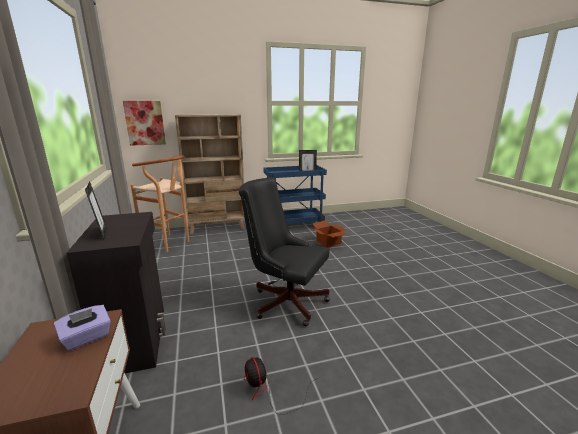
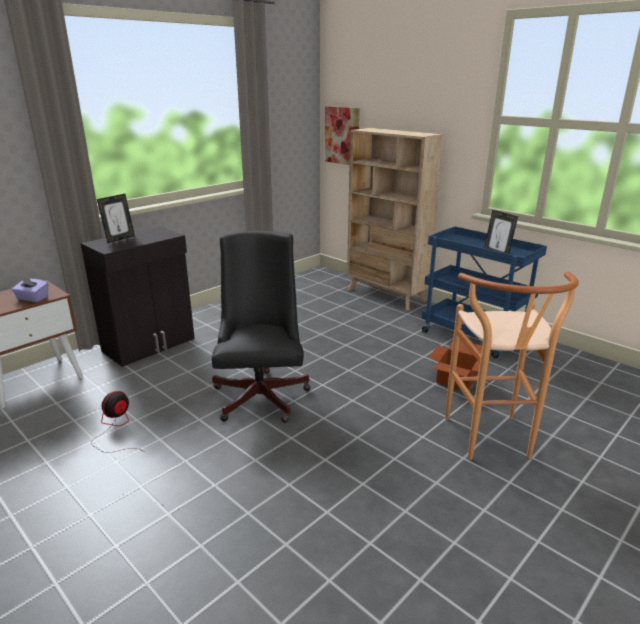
camera: 60 degrees right, 5 degrees up
(170, 244) = (312, 290): brown stool -> brown stool (491, 442)

